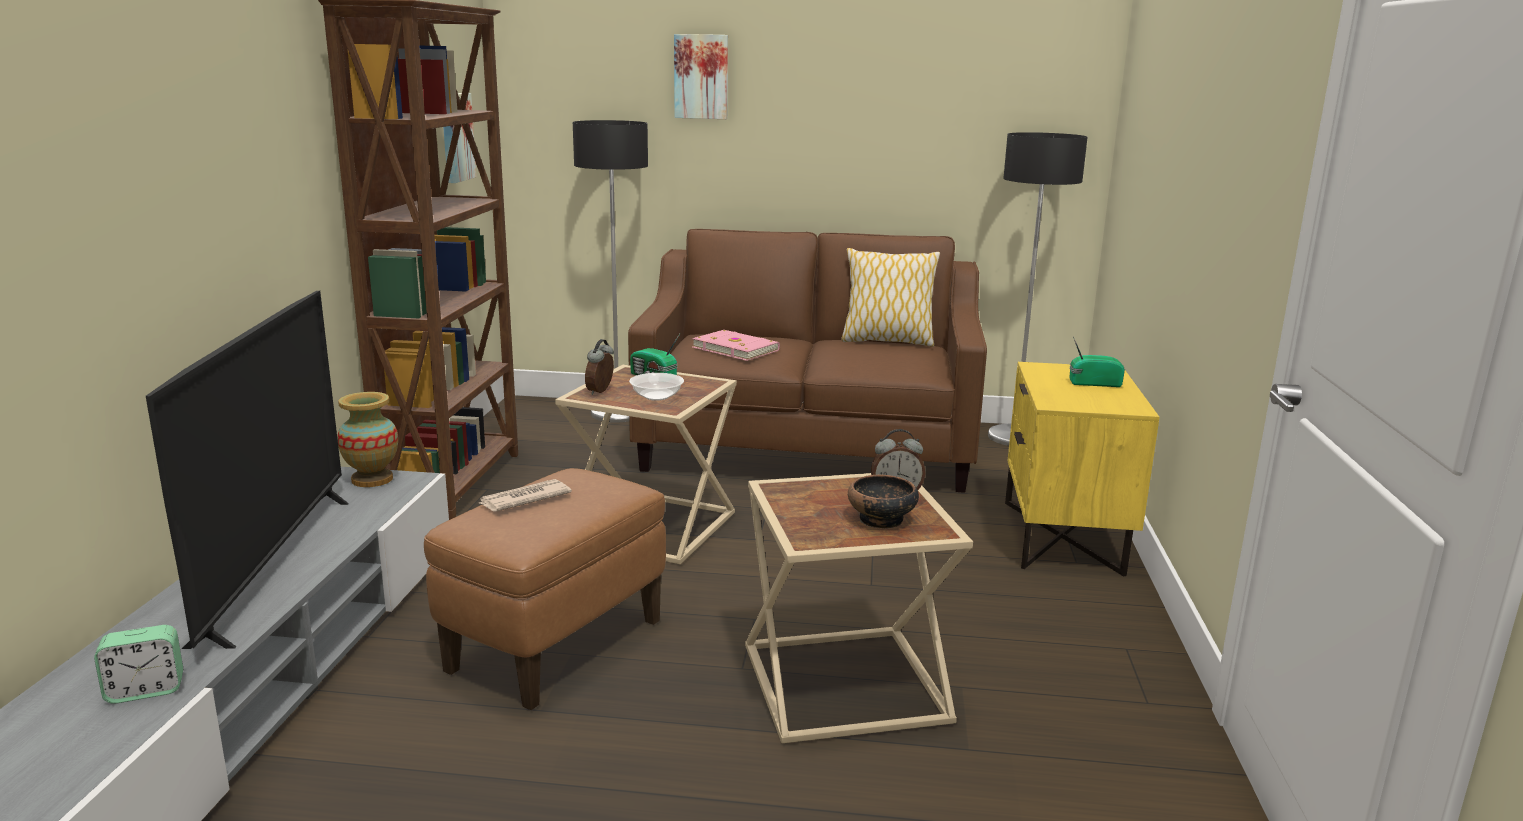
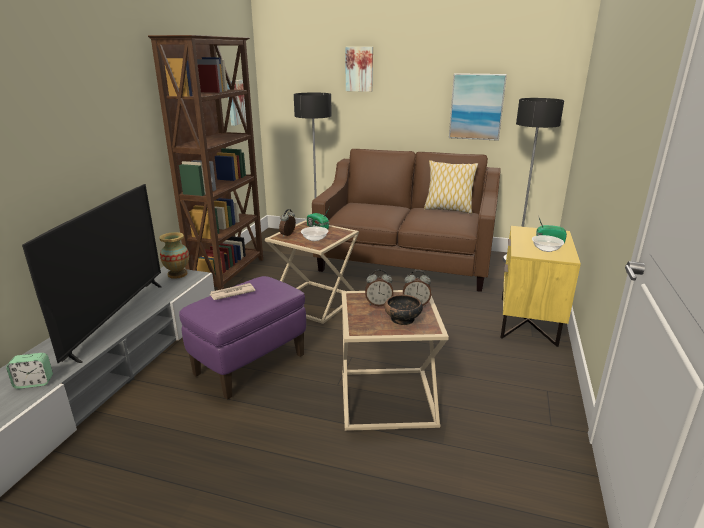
camera: 10 degrees right, 5 degrees up
(557, 645) = (250, 364): brown ottoman -> purple ottoman
(736, 349) = (367, 212): pink book -> none
(827, 498) = (378, 304): none -> alarm clock
(927, 149) = (476, 107): none -> picture
(1093, 397) = (546, 249): none -> bowl

